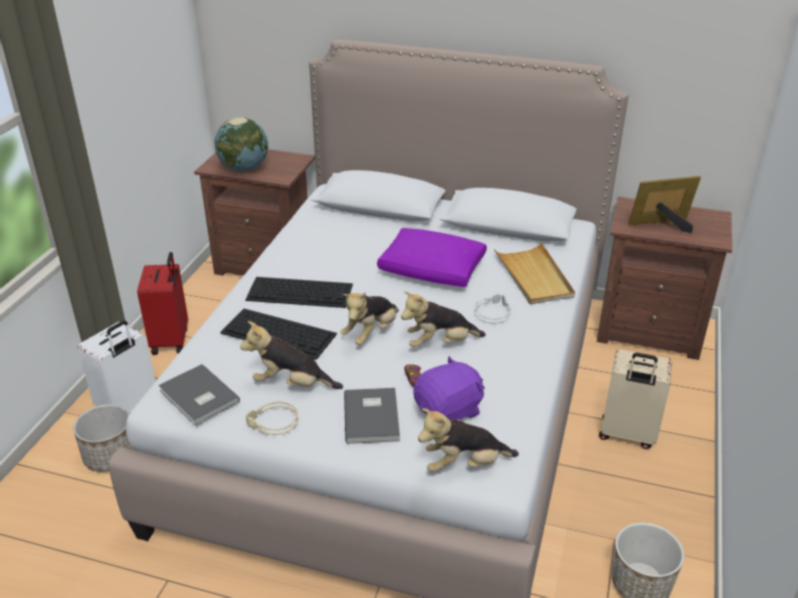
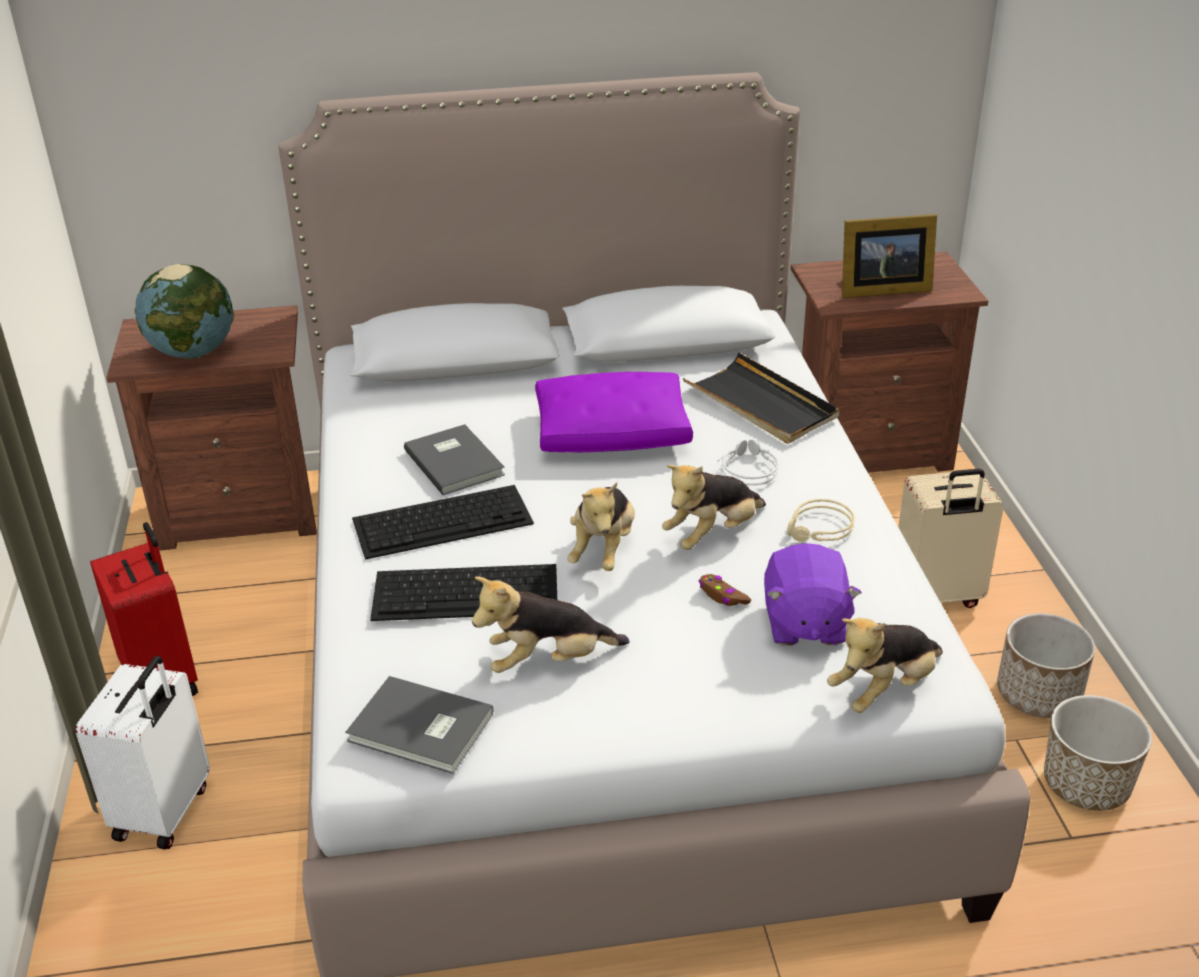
camera: 25 degrees left, 0 degrees up
(111, 456) = (194, 901): planter -> planter (1039, 694)
(272, 423) = (569, 729): beige headphones -> beige headphones (819, 530)
(373, 416) = (708, 667): grey book -> grey book (456, 461)
(449, 411) = (804, 624): purple plush toy -> purple plush toy turned 150 degrees clockwise
(534, 276) = (761, 404): beige tray -> black tray
(663, 225) = (880, 289): picture frame -> picture frame turned 150 degrees counterclockwise

